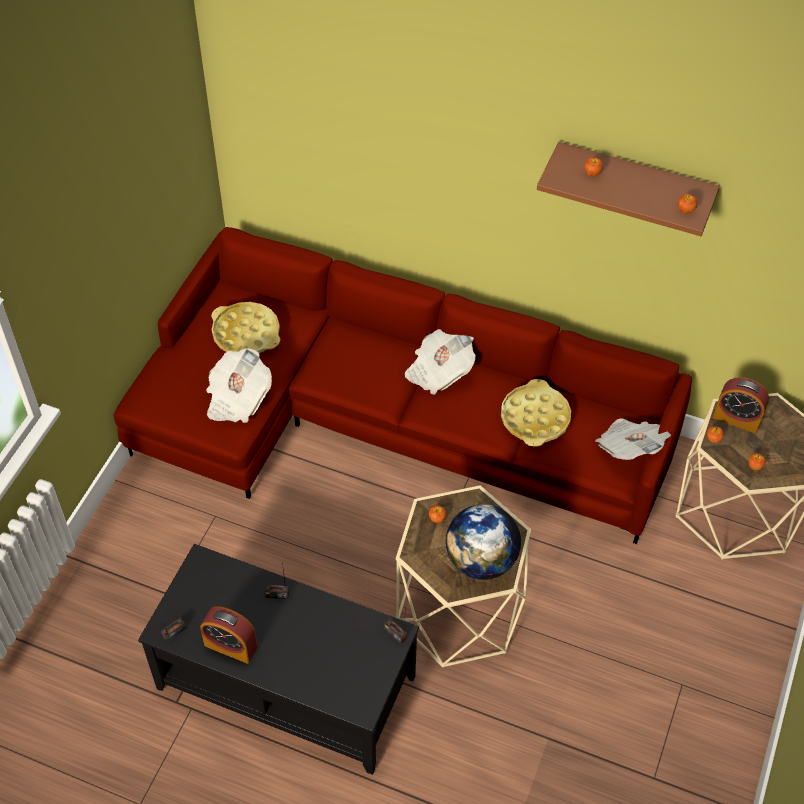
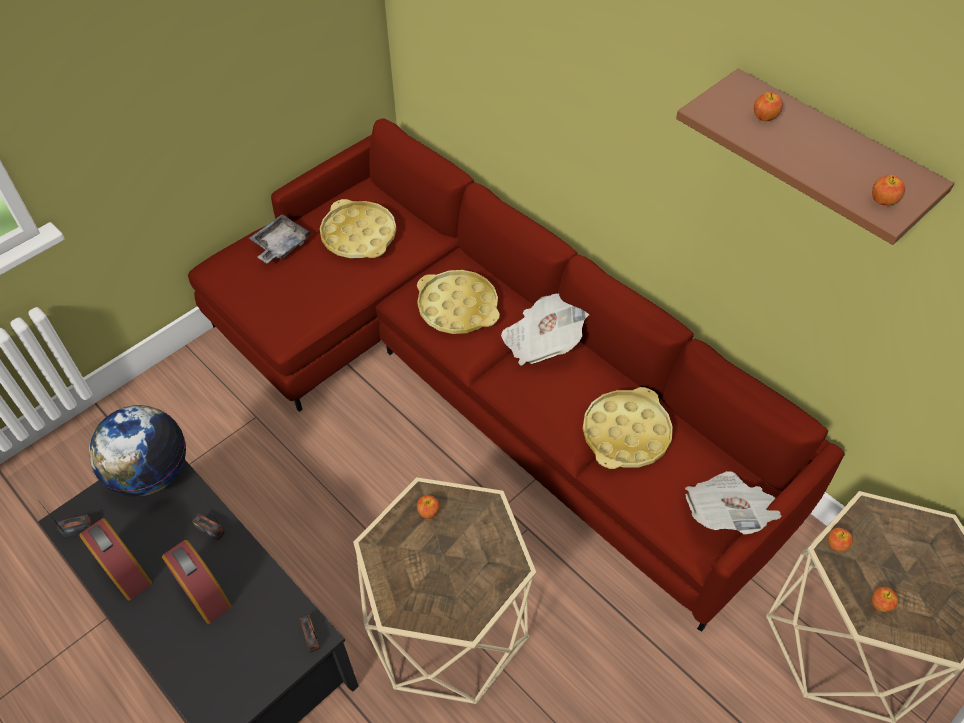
camera: 25 degrees right, 0 degrees up
(184, 363) = (280, 245): none -> grey tray
(237, 399) = (309, 298): newspaper -> none
(359, 366) = (458, 307): none -> yellow tray
(480, 560) = (451, 587): globe -> globe (151, 473)
(737, 418) = (881, 529): alarm clock -> alarm clock (203, 592)

